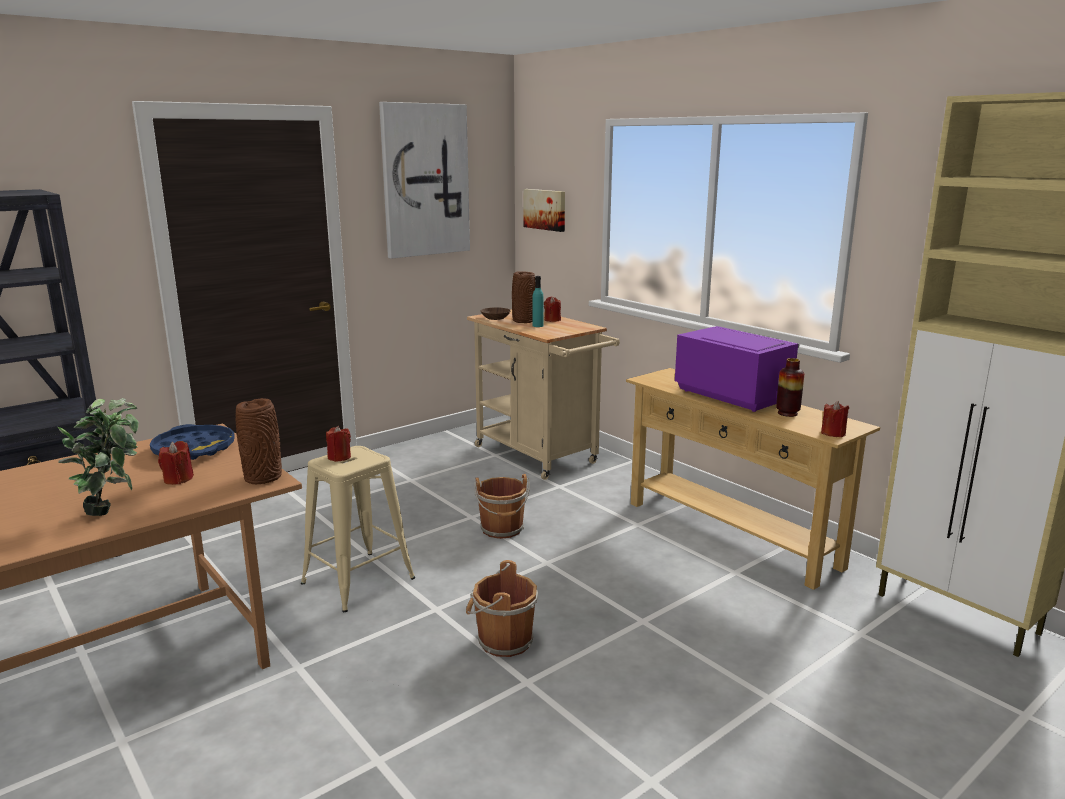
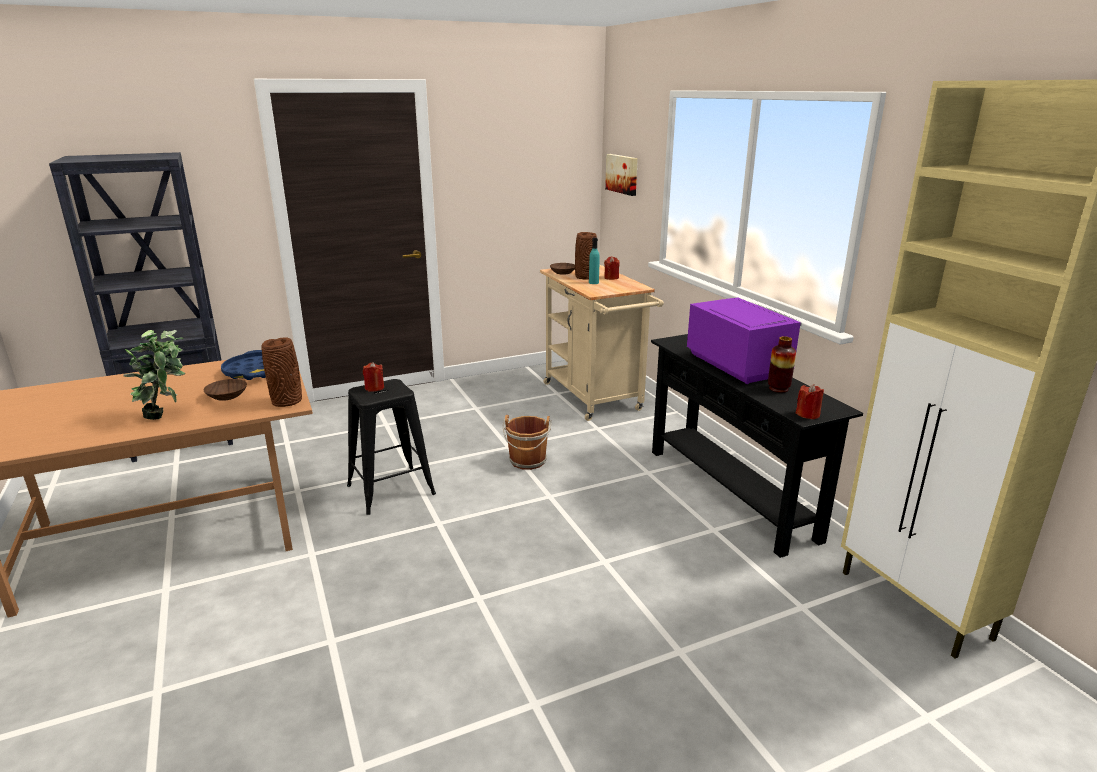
camera: 15 degrees right, 5 degrees up
(178, 479) = (227, 395): red candle -> brown bowl
(358, 581) = (391, 490): beige stool -> black stool
(425, 180) = (513, 145): picture -> none
(502, 641) = (477, 559): brown bucket -> none
(730, 533) = (730, 492): beige console table -> black console table

